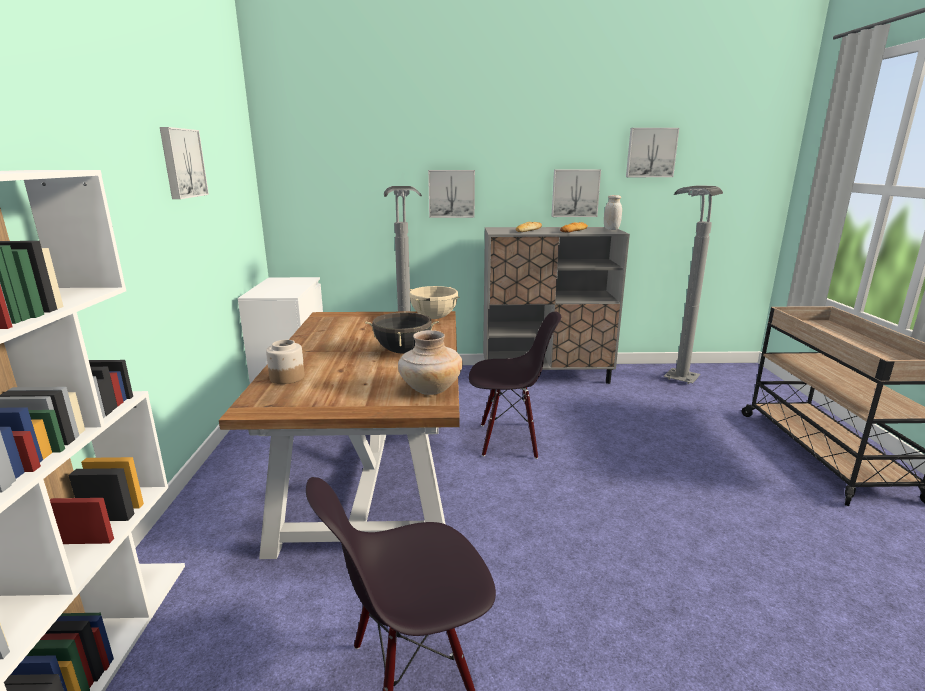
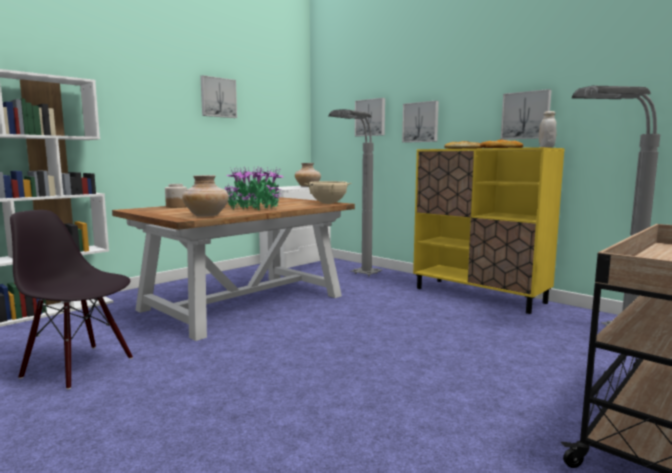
camera: 45 degrees right, 10 degrees down
(298, 283) = (308, 187): none -> beige vase
(403, 351) = (254, 208): black cooking pot -> potted plant
(509, 440) = (354, 314): black chair -> none
(546, 375) = (479, 295): grey cabinet -> yellow cabinet
(651, 152) = (611, 65): picture -> picture (370, 117)

